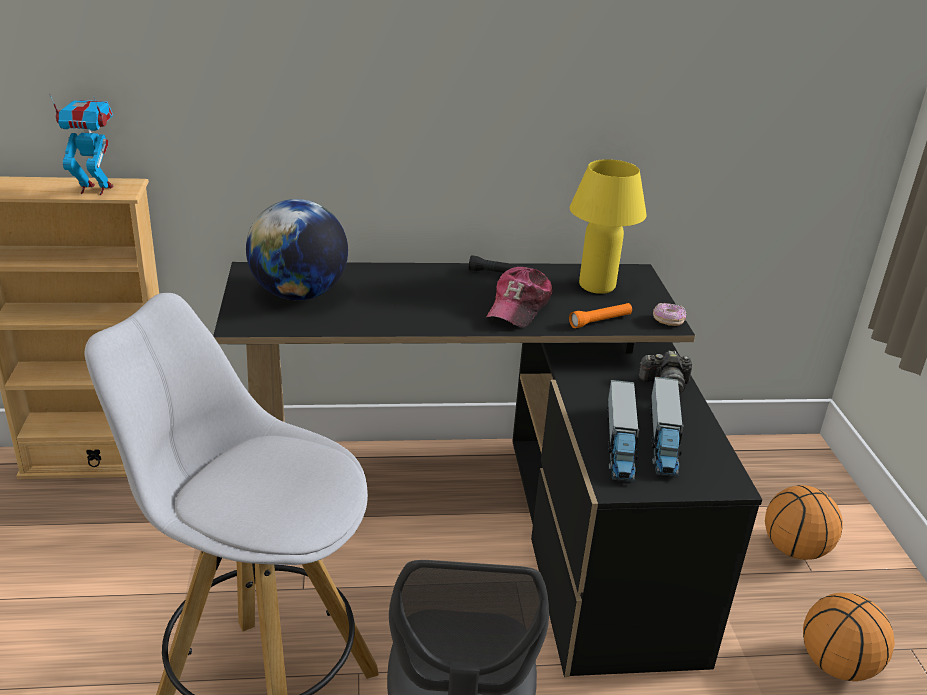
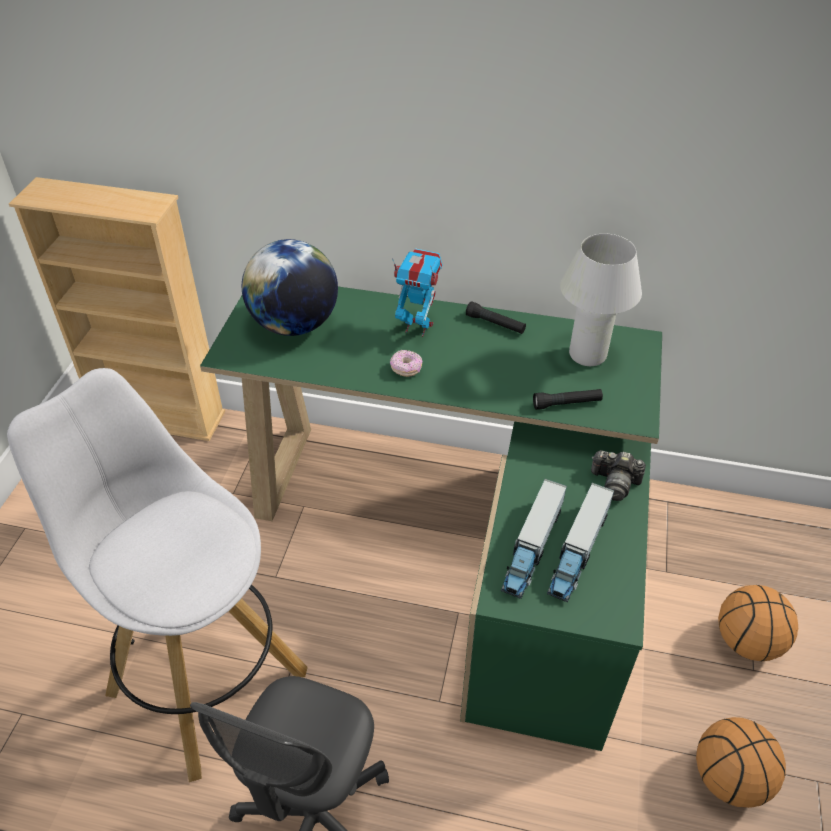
camera: 20 degrees right, 15 degrees up
(95, 189) = (126, 206): toy robot -> toy robot (417, 327)
(488, 515) = (461, 537): black desk -> green desk
(519, 307) = (493, 372): cap -> none
(597, 286) = (587, 355): yellow table lamp -> white table lamp
(600, 321) = (566, 404): orange flashlight -> black flashlight
(668, 321) = (638, 415): donut -> donut (406, 369)

